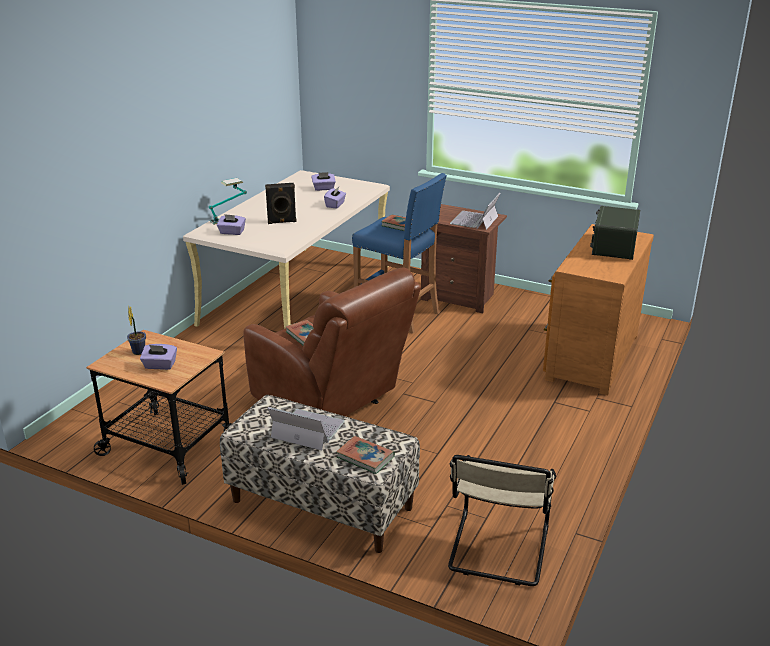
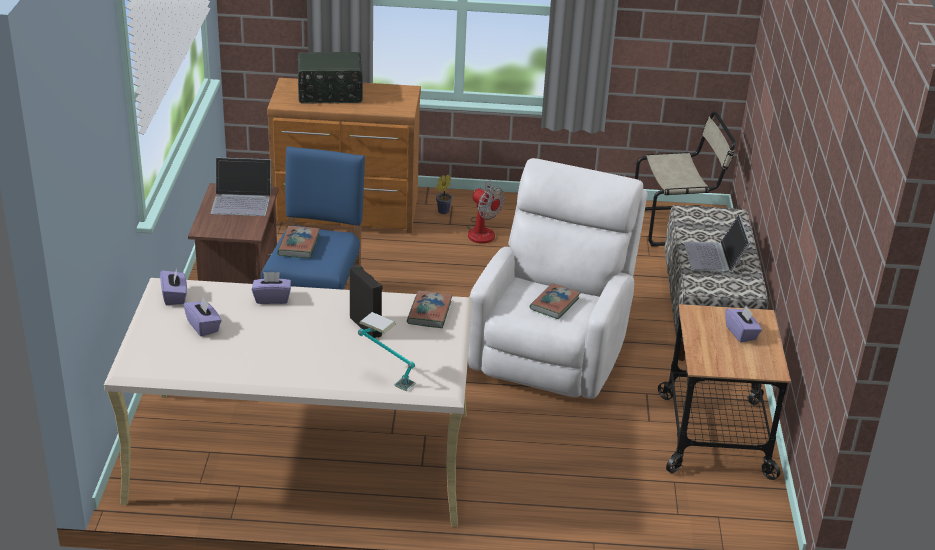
camera: 115 degrees left, 5 degrees up
(139, 351) = (730, 358): potted plant -> potted plant (442, 211)
(232, 232) = (432, 358): purple tissue box -> purple tissue box (175, 296)
(331, 402) = (552, 351): brown armchair -> white armchair
(365, 457) = (721, 222): book -> book (429, 312)
(536, 416) = (482, 230): none -> fan

